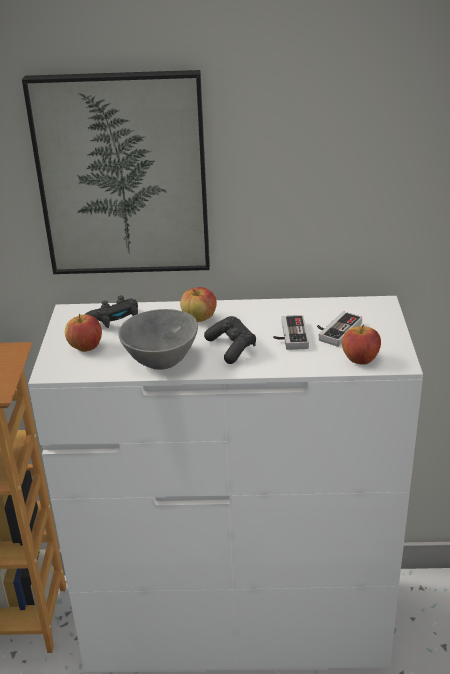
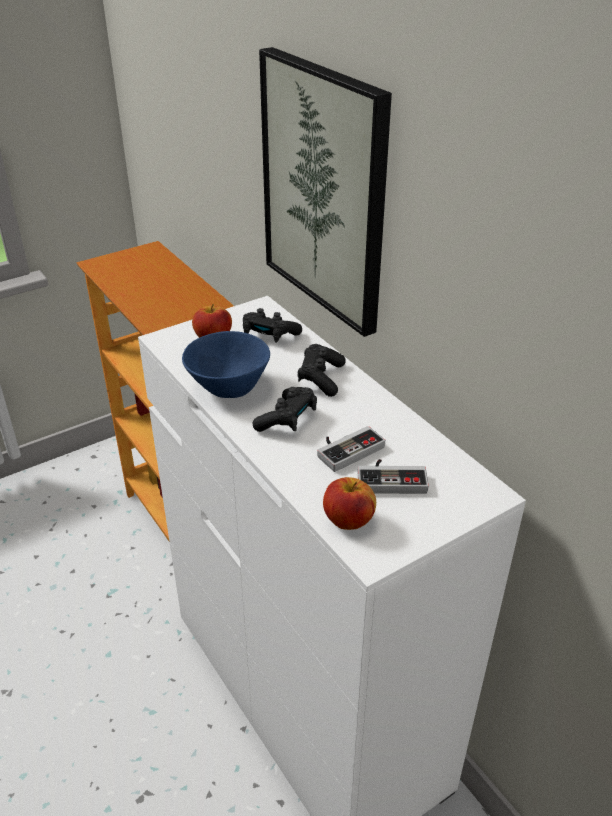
camera: 55 degrees right, 5 degrees up
(159, 359) = (229, 385): grey bowl -> blue bowl
(199, 318) = (321, 378): apple -> black game controller

